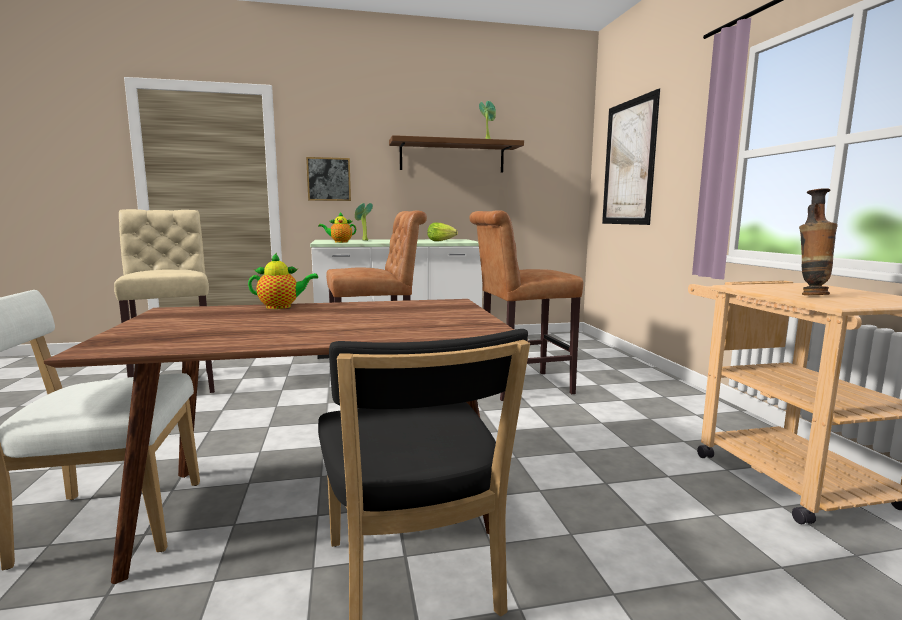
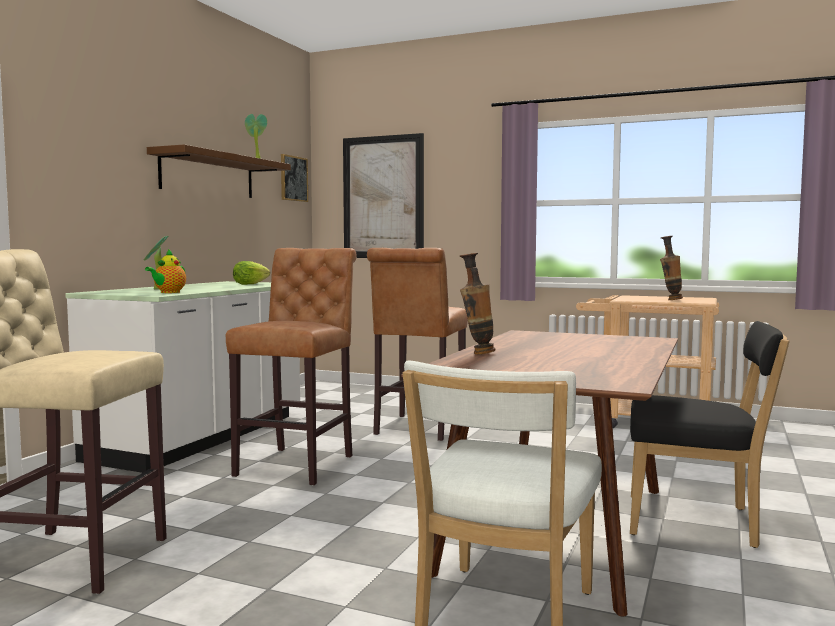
camera: 55 degrees left, 5 degrees down
(282, 307) = (477, 353): teapot -> vase
(329, 179) = (78, 198): picture -> picture (293, 178)

